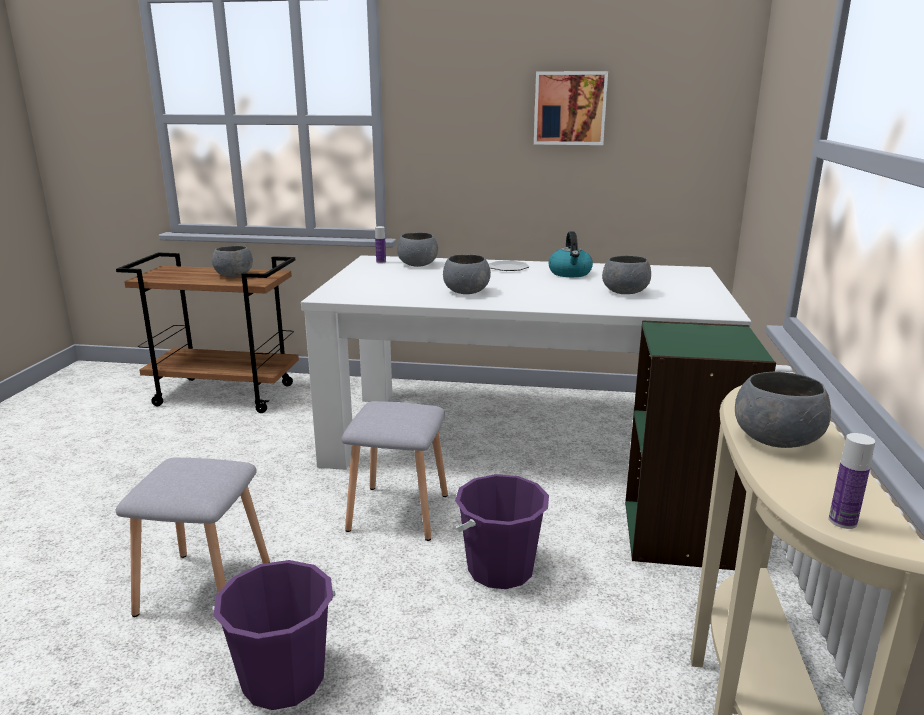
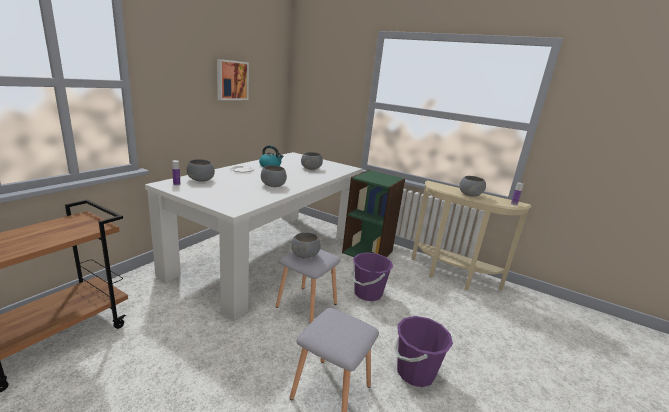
camera: 70 degrees left, 0 degrees up
(234, 275) = (55, 230): grey bowl -> grey bowl (304, 255)

